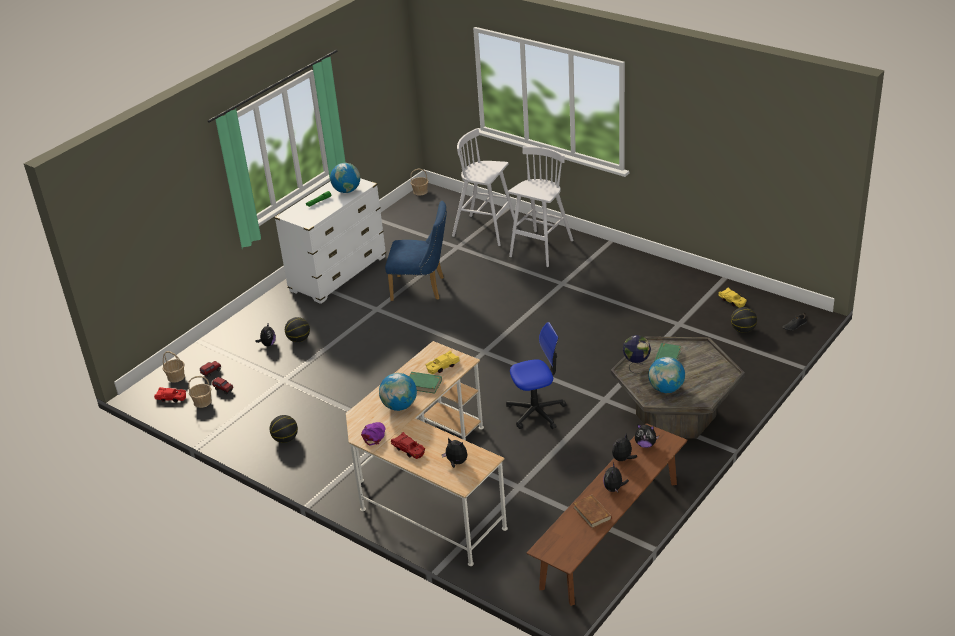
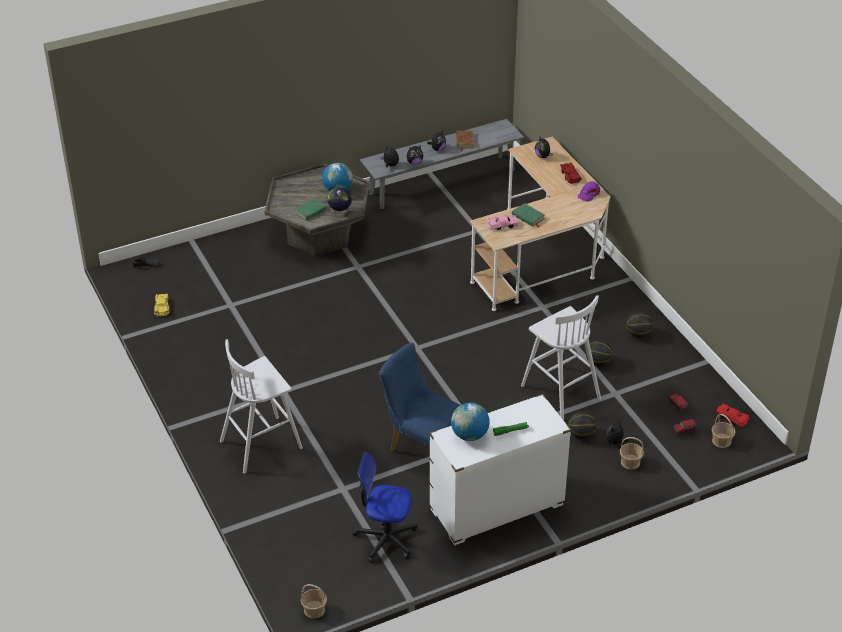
camera: 155 degrees left, 5 degrees up
(202, 402) = (702, 401): basket -> basket (630, 462)
(399, 406) = (557, 207): globe -> none
(442, 366) = (503, 225): yellow toy car -> pink toy car
(486, 230) = (293, 499): white stool -> white stool (559, 391)
(536, 412) = (419, 277): office chair -> office chair (386, 539)
(610, 534) = (442, 182): brown bench -> grey bench
(743, 330) = (188, 278): basketball -> basketball (598, 363)

